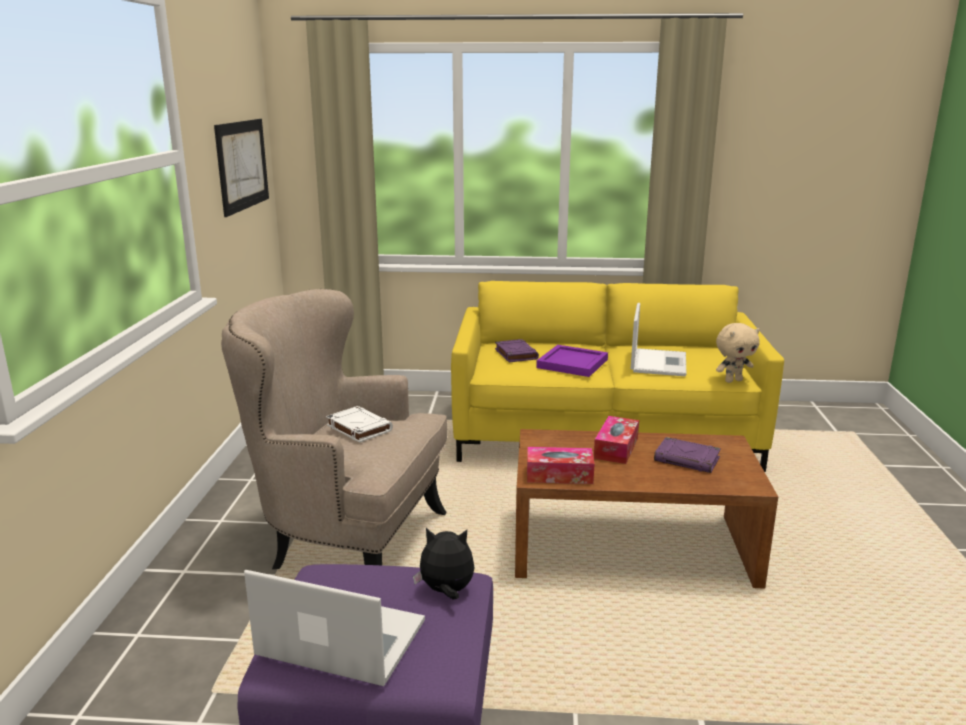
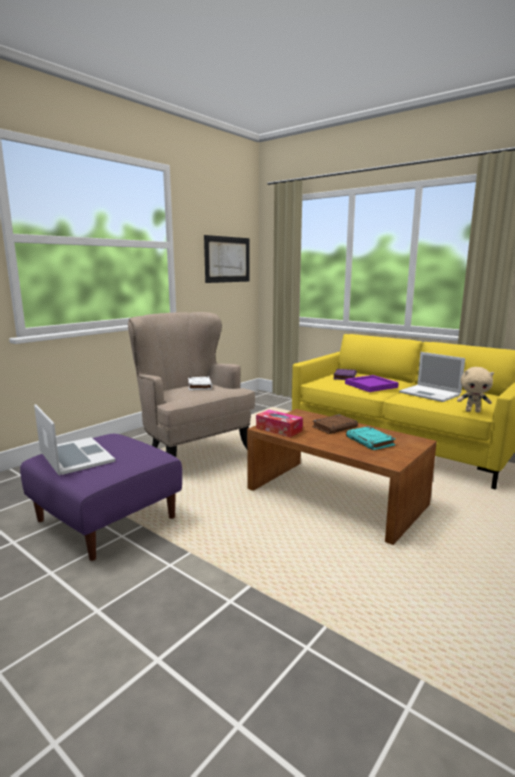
camera: 35 degrees right, 5 degrees down
(446, 592) = (143, 456): plush toy -> none
(616, 448) = (334, 427): tissue box -> brown book
(658, 362) = (431, 394): laptop -> laptop turned 90 degrees clockwise
(687, 459) = (370, 441): purple book -> turquoise book

